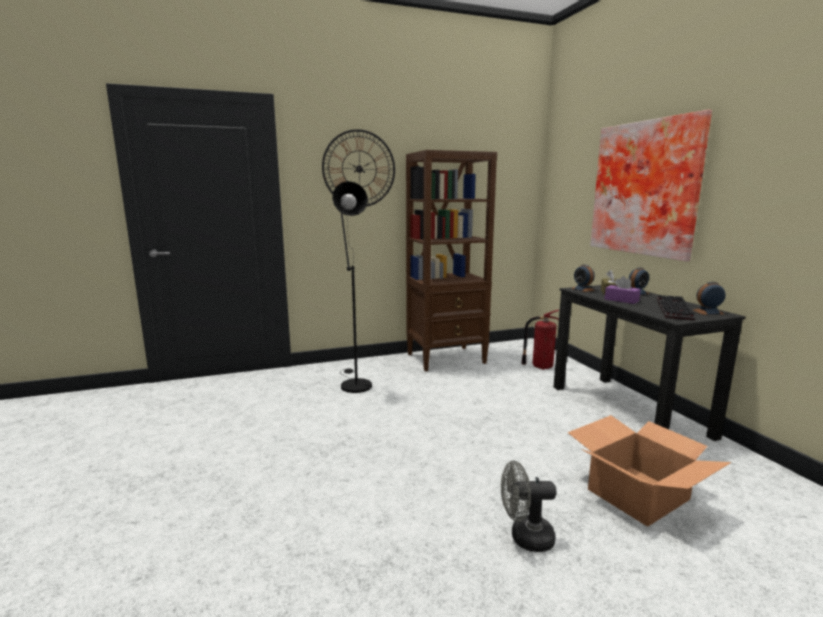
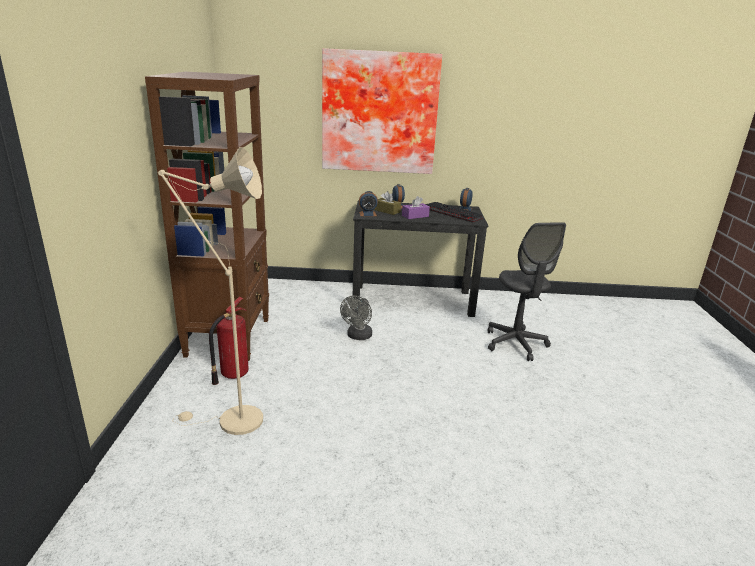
camera: 70 degrees left, 10 degrees up
(353, 384) = (232, 421): black floor lamp -> beige floor lamp
(359, 169) = (104, 107): wall clock -> none
(525, 538) = (551, 402): grey fan -> grey fan (358, 336)
(540, 366) = (305, 299): fire extinguisher -> fire extinguisher (232, 374)
(637, 494) = (515, 344): cardboard box -> grey office chair

